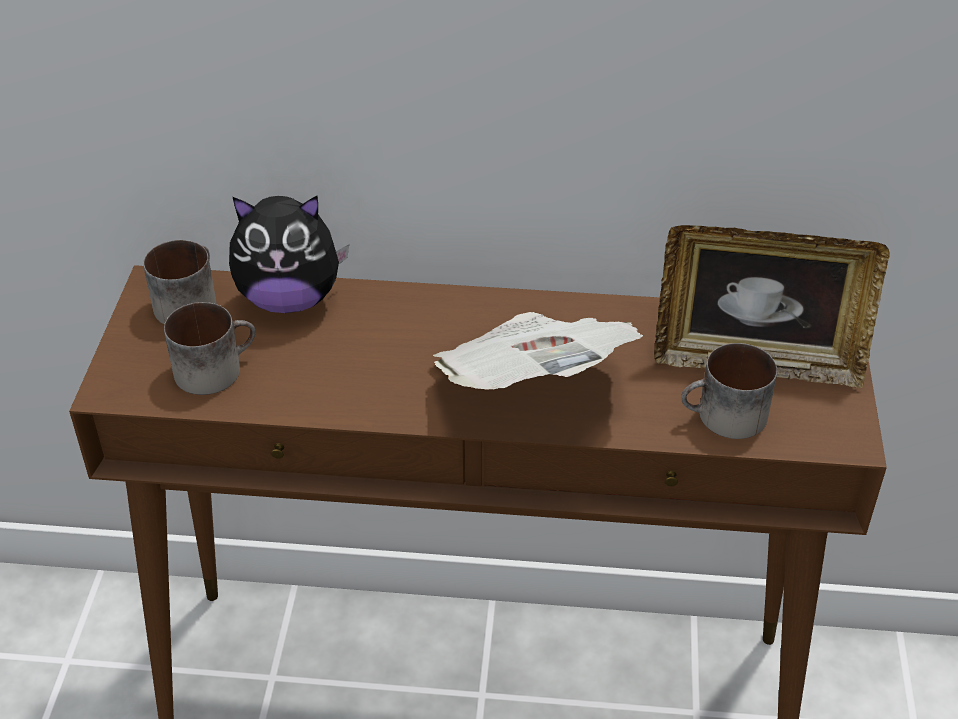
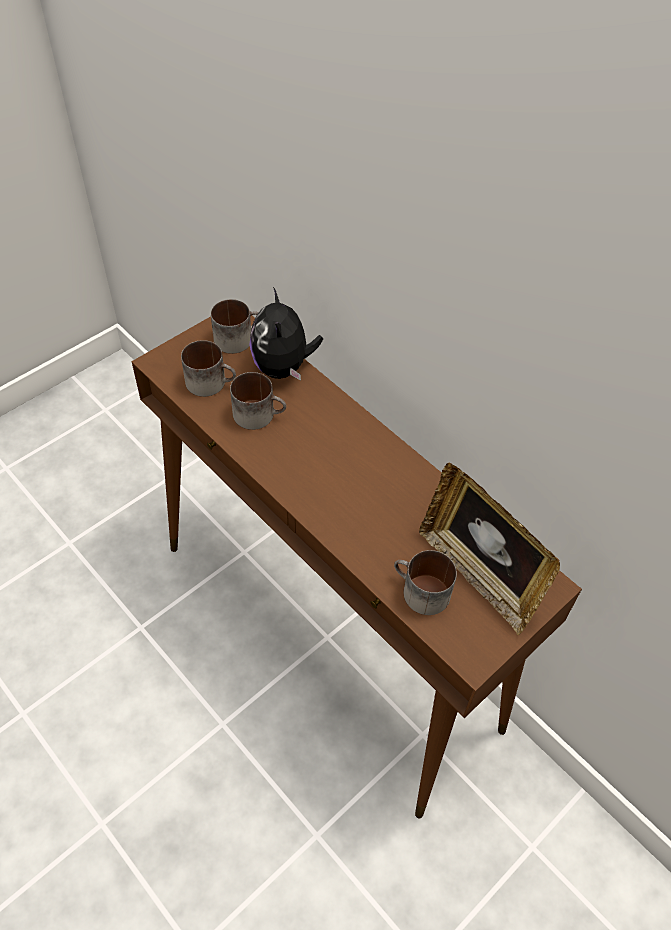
camera: 40 degrees right, 10 degrees up
(290, 299) = (283, 368): plush toy -> plush toy turned 45 degrees clockwise
(322, 363) = (259, 414): none -> mug
(532, 386) = (342, 499): newspaper -> none

